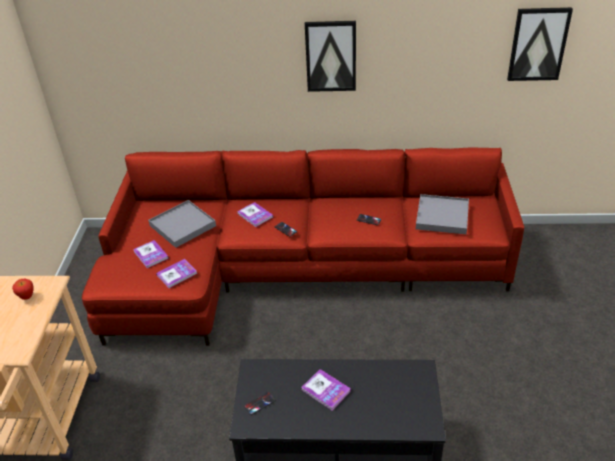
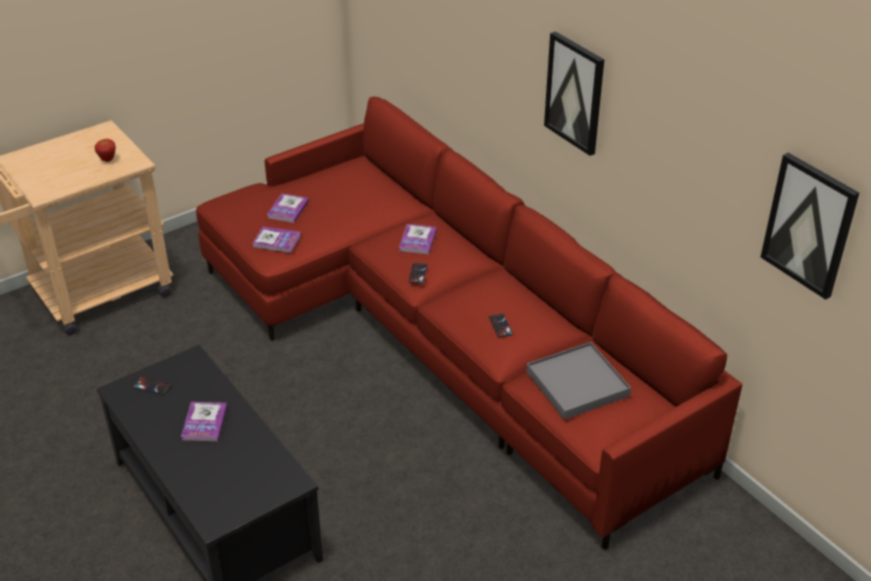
camera: 50 degrees right, 0 degrees up
(182, 226) = (351, 204): grey tray -> none

